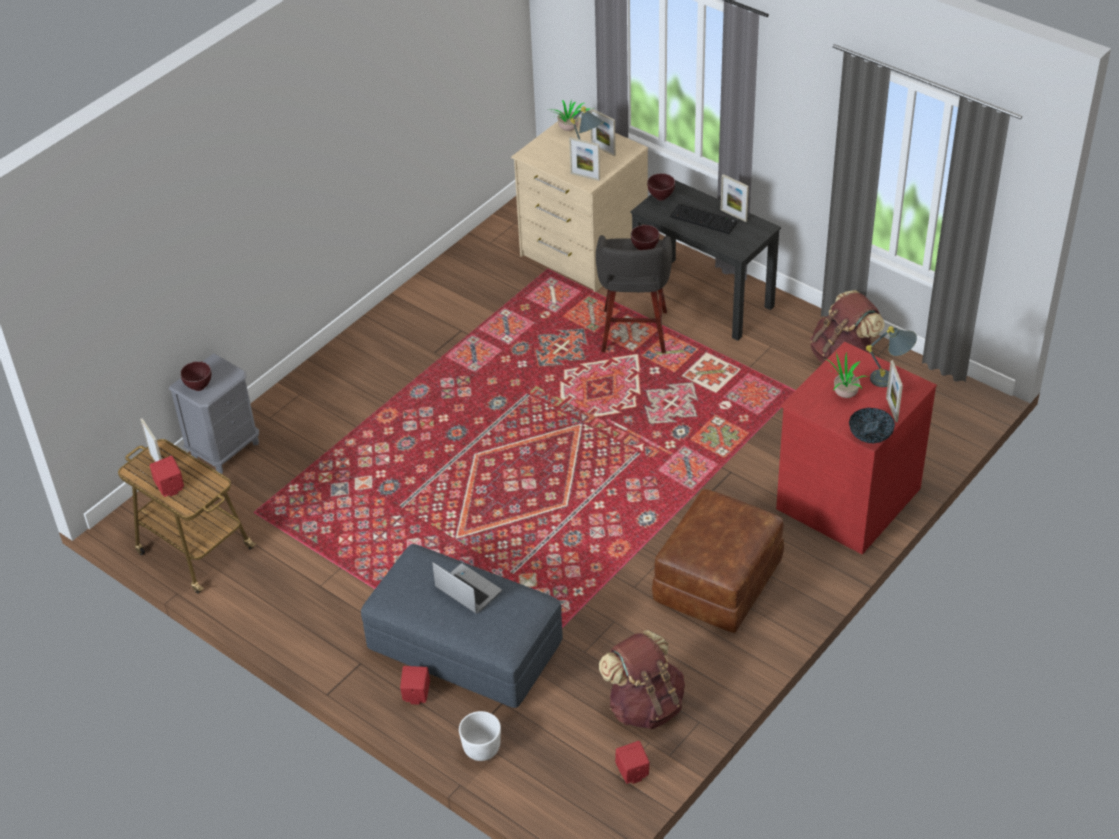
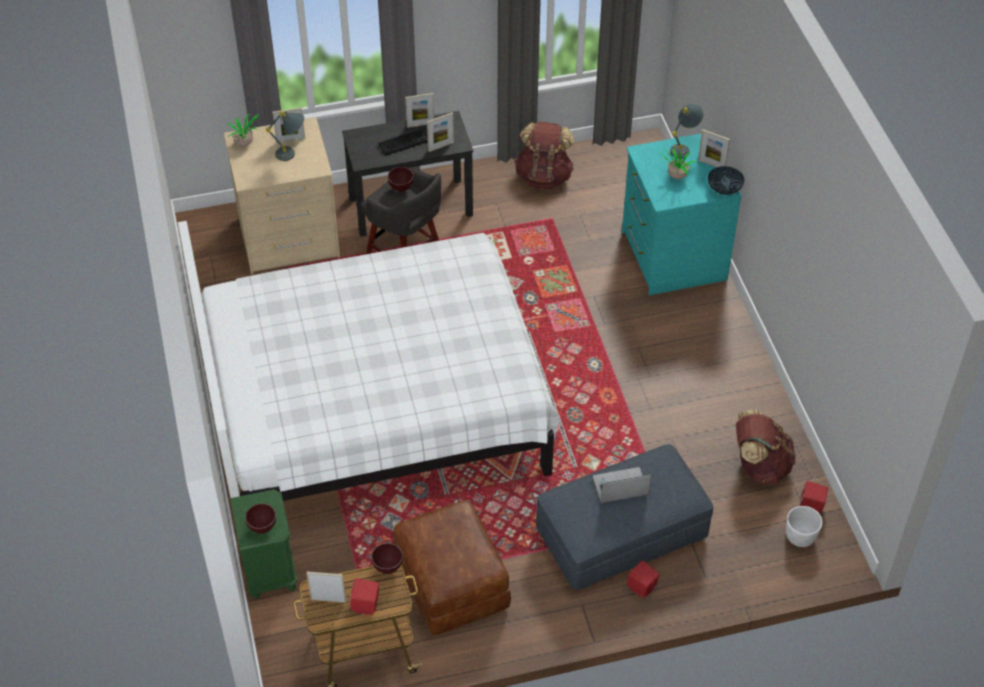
camera: 55 degrees left, 5 degrees up
(225, 449) = (269, 571): grey nightstand -> green nightstand
(454, 406) = (373, 404): none -> white bed
(482, 750) = (724, 577): white planter -> white planter (800, 537)
(585, 176) = (310, 166): picture frame -> picture frame (441, 146)
(661, 197) = (358, 147): brown bowl -> brown bowl (388, 567)
(718, 583) = (687, 364): brown ottoman -> brown ottoman (452, 584)
(846, 497) = (672, 256): red dresser -> turquoise dresser

